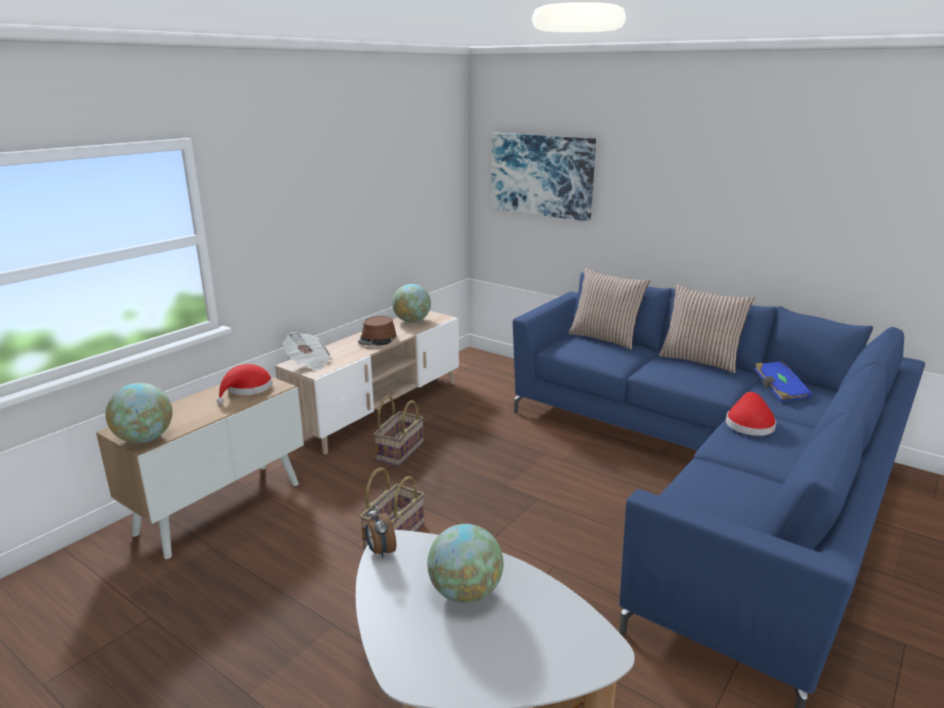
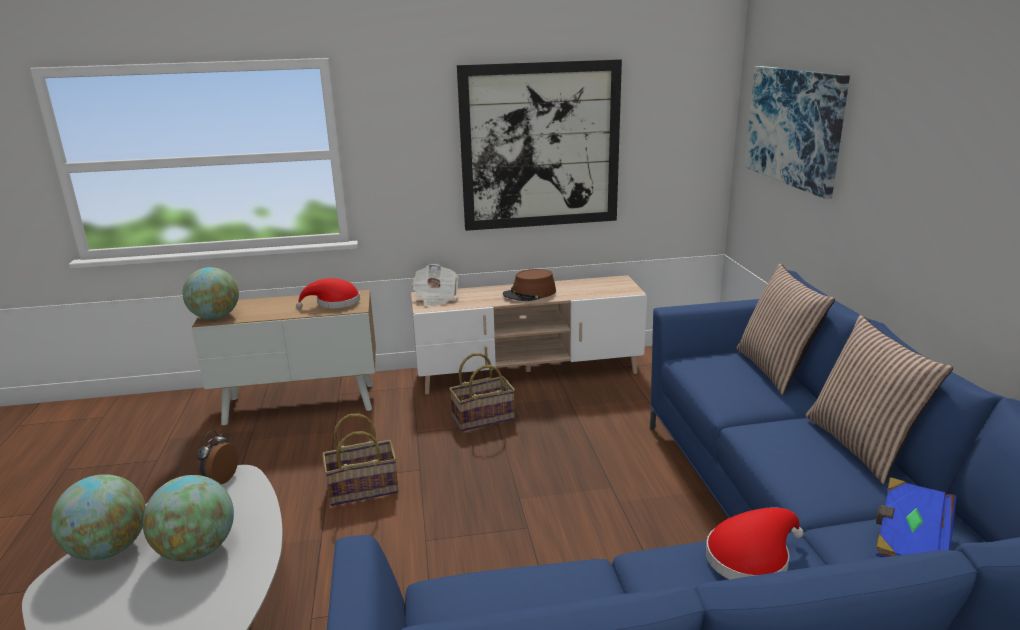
camera: 45 degrees right, 0 degrees up
(359, 209) = (540, 146): none -> picture
(412, 321) = (593, 286): globe -> globe (109, 549)

